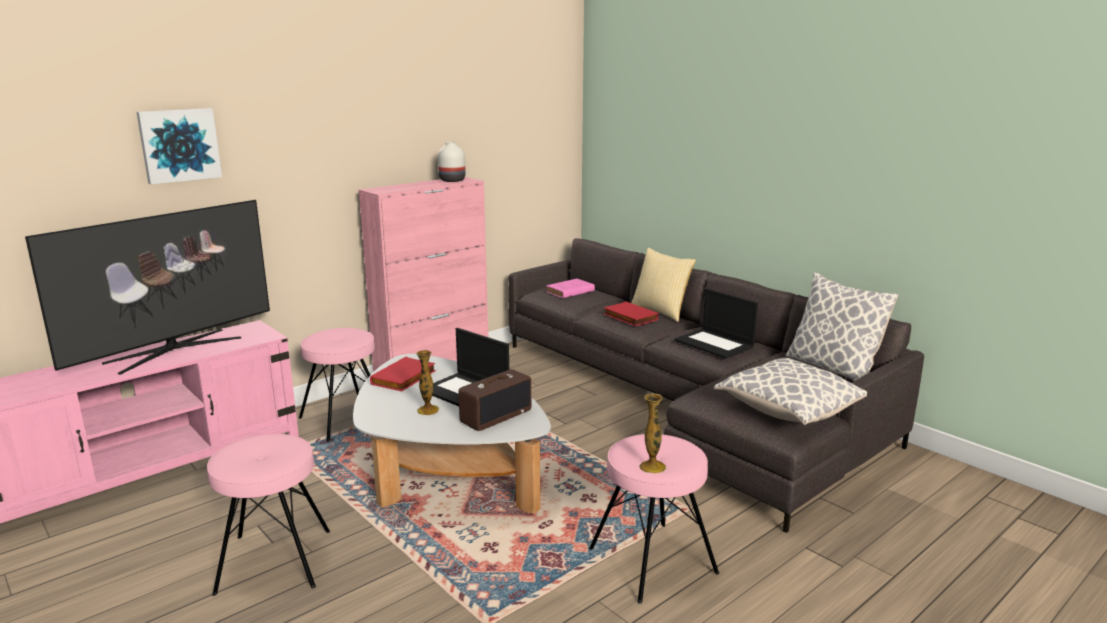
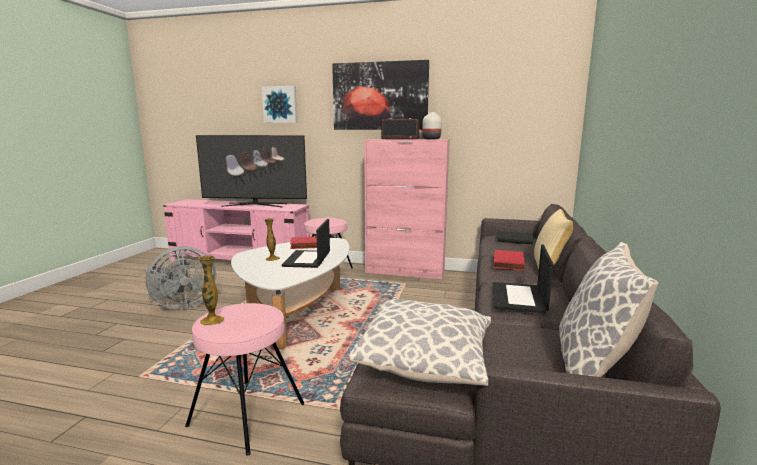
camera: 55 degrees right, 5 degrees down
(275, 561) = (181, 305): pink stool -> grey fan
(361, 120) = (380, 96): none -> picture
(496, 415) = (282, 272): radio -> radio (400, 139)
(569, 291) = (513, 240): pink book -> black book

